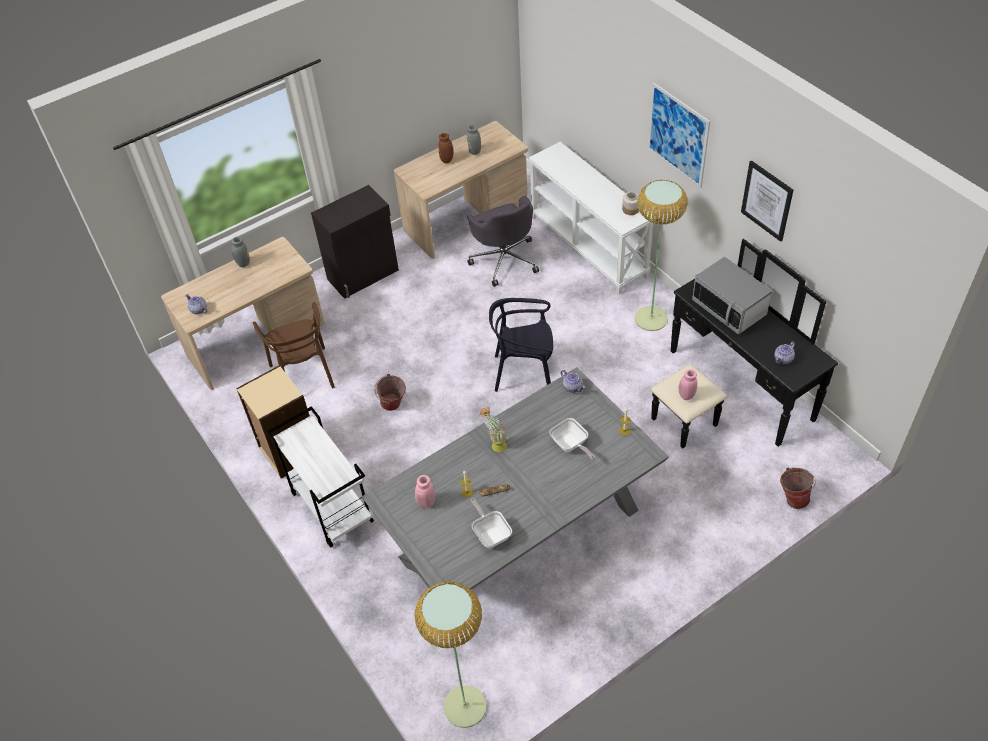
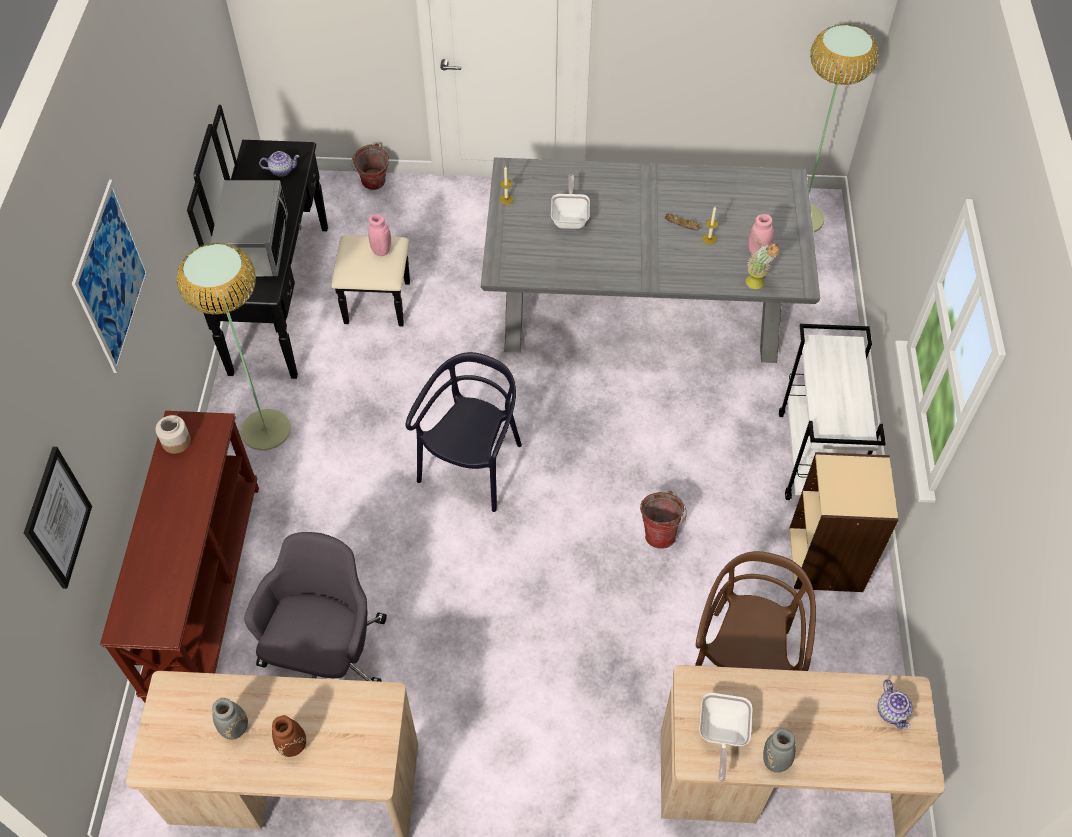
camera: 145 degrees left, 5 degrees up
(364, 275) = (538, 790): black cabinet -> none
(490, 533) = (718, 194): frying pan -> frying pan (721, 734)
(495, 444) = (642, 263): potted plant -> potted plant (757, 285)
(524, 372) = (472, 466): black chair -> black chair turned 105 degrees counterclockwise
(573, 387) = (507, 267): teapot -> none
(589, 246) = (203, 588): white console table -> brown console table
(767, 200) = (160, 137): picture -> picture (57, 518)

